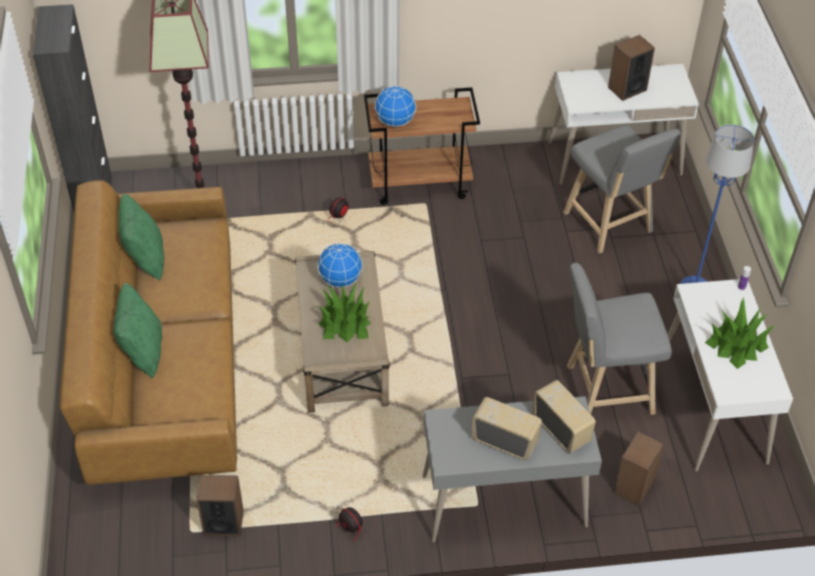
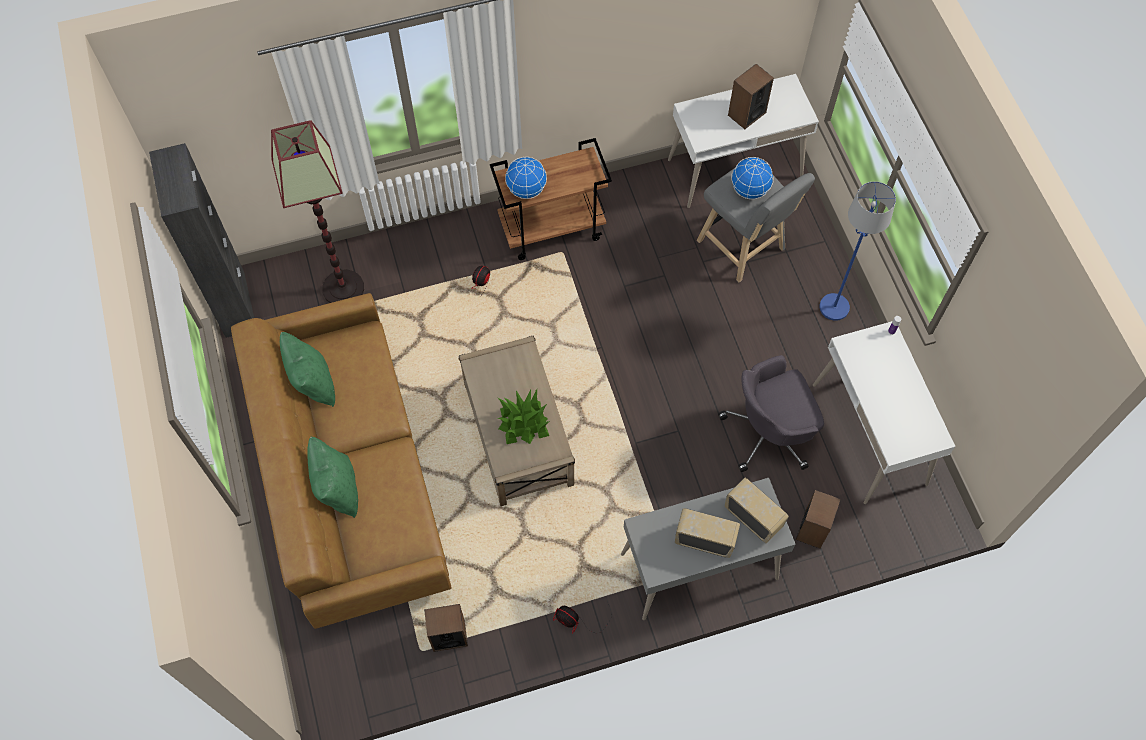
camera: 10 degrees left, 15 degrees up
(340, 280) = (508, 375): globe -> globe (749, 190)
(604, 390) = (769, 432): grey stool -> grey office chair
(737, 344) = (896, 395): potted plant -> none

